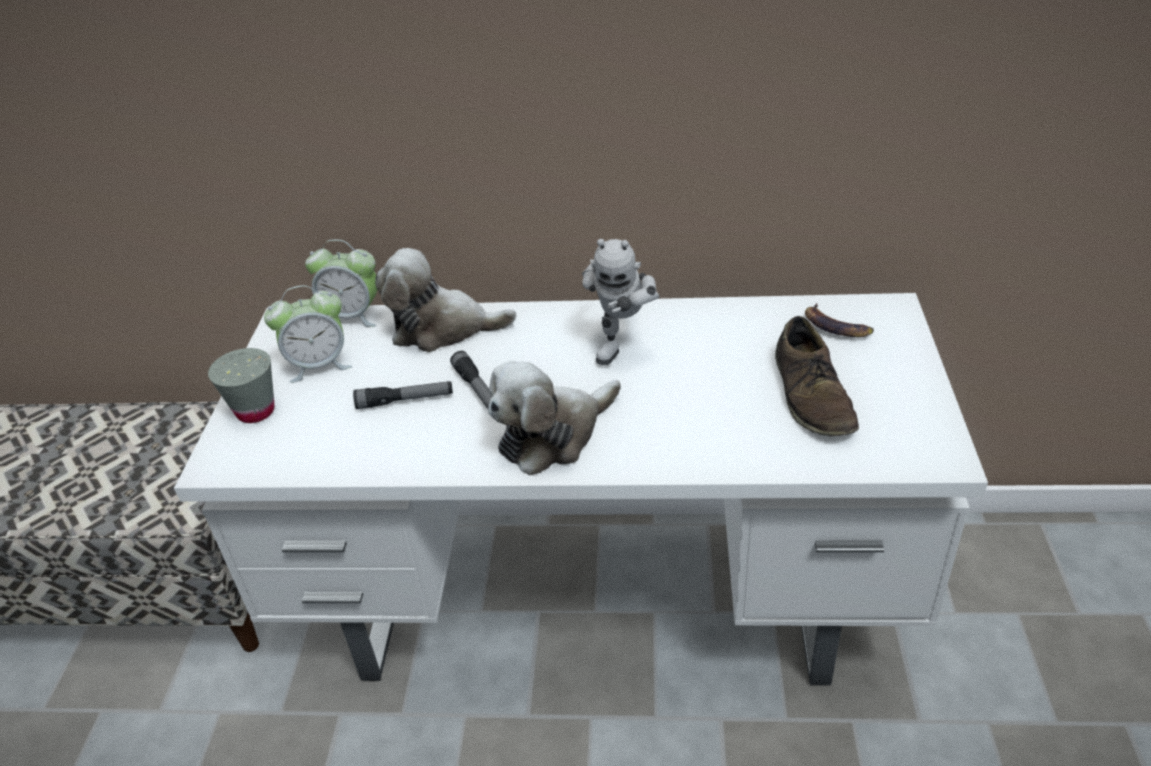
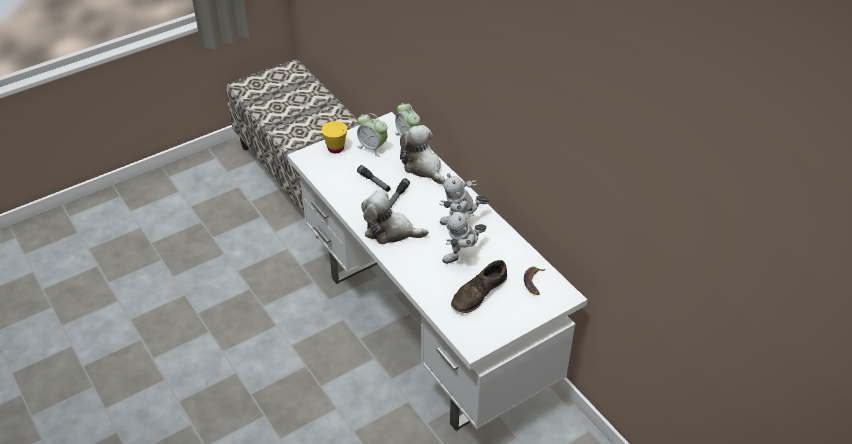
camera: 50 degrees right, 5 degrees up
(255, 411) = (335, 148): grey cup -> yellow cup
(706, 375) = (463, 256): none -> toy robot

